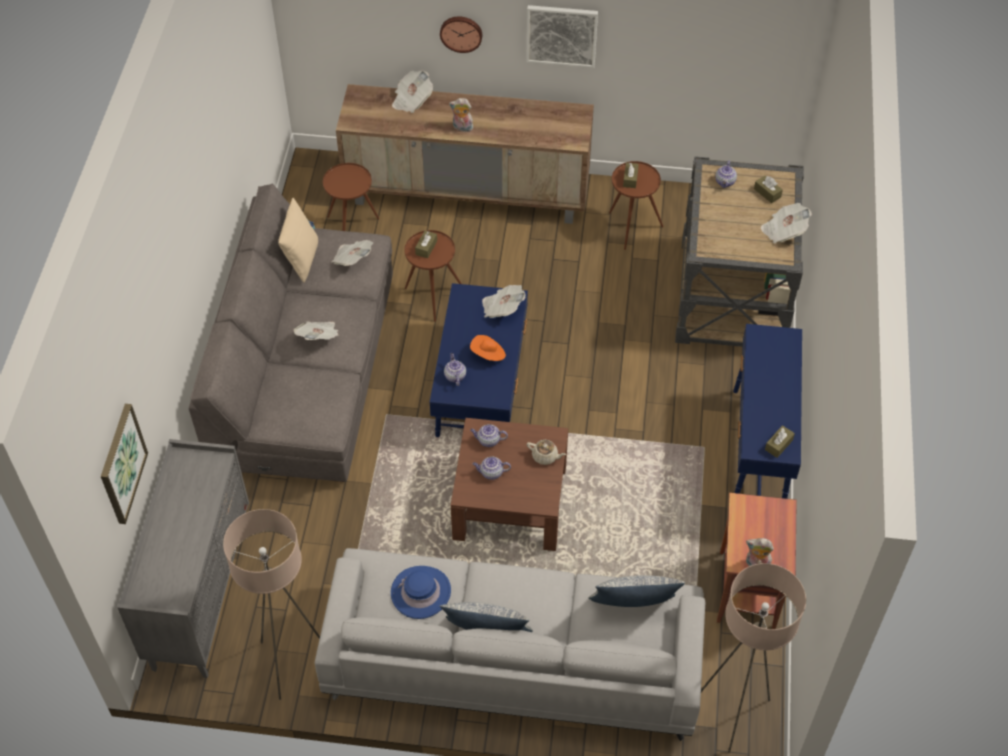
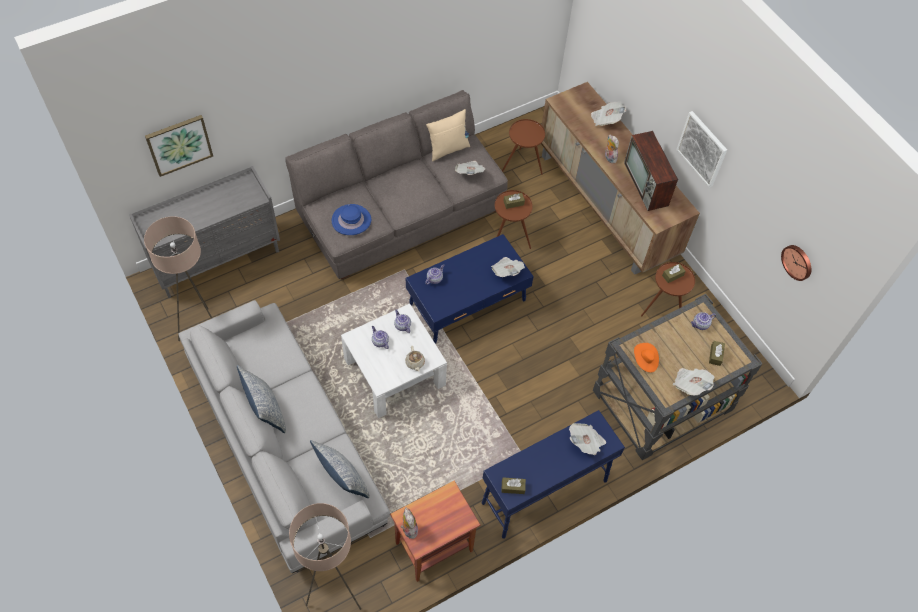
camera: 50 degrees right, 5 degrees up
(319, 337) = (399, 193): newspaper -> newspaper (586, 442)
(421, 592) = (270, 358): blue hat -> blue hat (351, 220)
(461, 33) = (653, 99): wall clock -> wall clock (797, 262)
(488, 354) = (465, 286): orange hat -> orange hat (645, 361)
(510, 501) = (394, 372): brown coffee table -> white coffee table
(523, 121) = (646, 185): none -> television

